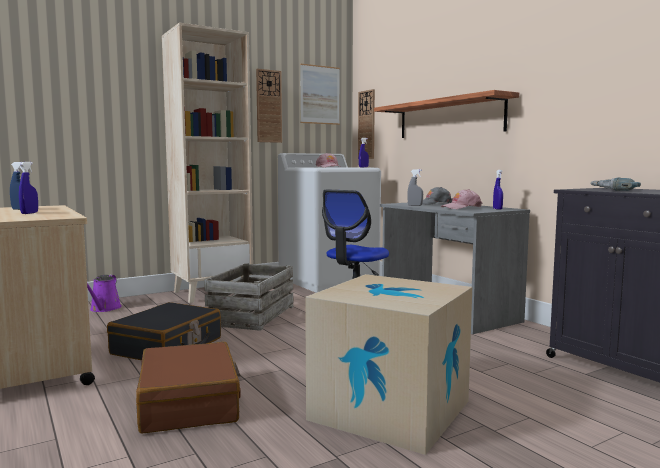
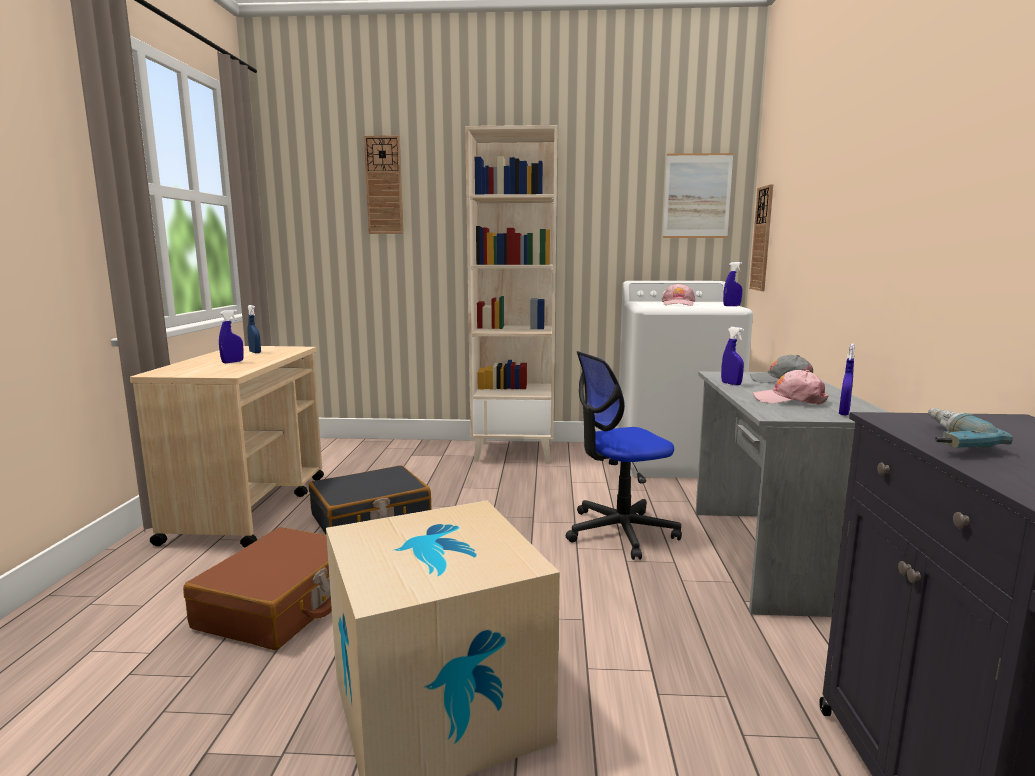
camera: 35 degrees right, 5 degrees up
(104, 309) = (391, 452): purple watering can -> none
(252, 315) = (508, 496): crate -> none
(268, 106) = (615, 217): wall clock -> wall clock (384, 185)
(415, 205) = (731, 384): grey spray bottle -> blue spray bottle
(449, 118) = (841, 237): shelf -> none

